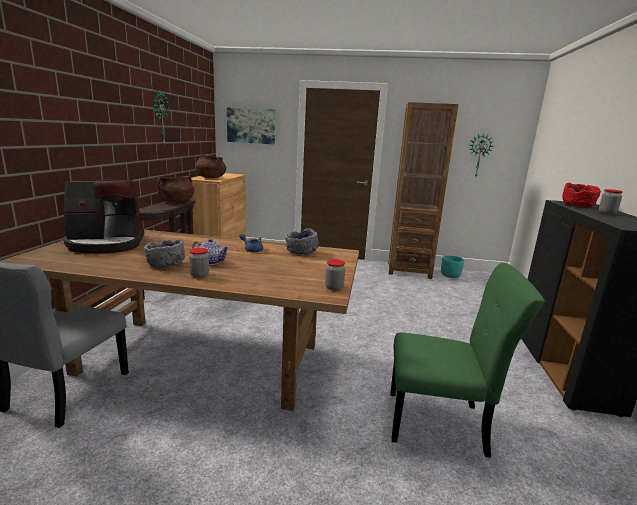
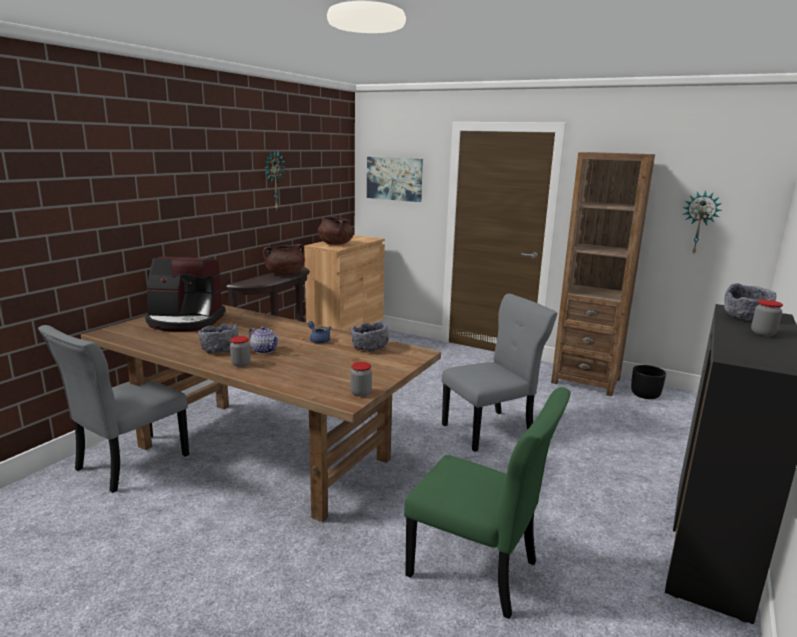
camera: 20 degrees right, 0 degrees up
(372, 312) = (491, 430): none -> grey chair
(450, 275) = (645, 395): turquoise planter -> black planter
(578, 205) = (745, 317): red bowl -> grey bowl

